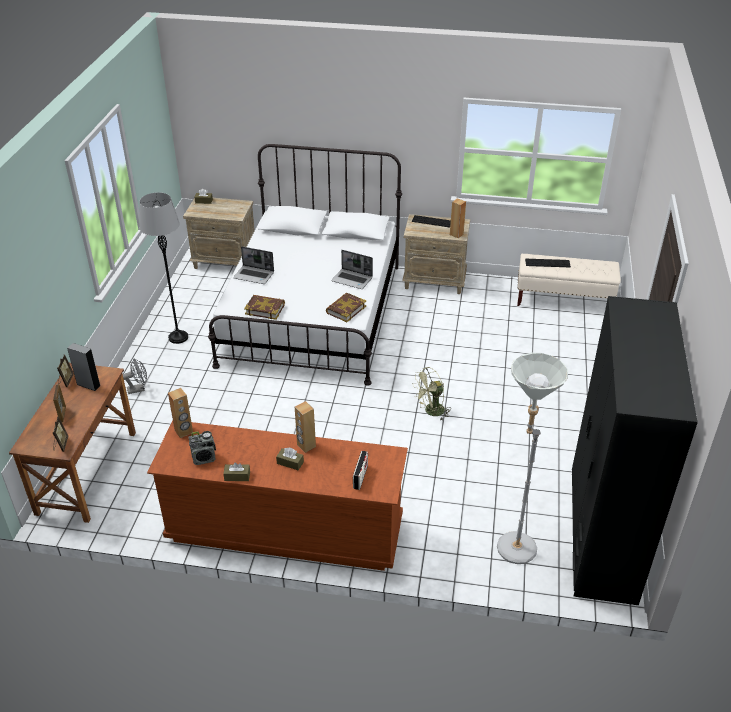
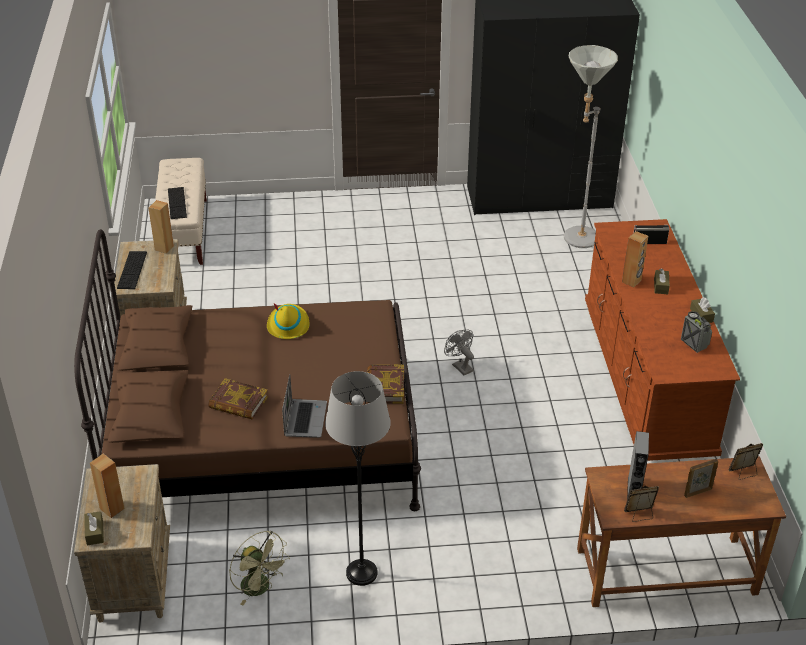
camera: 105 degrees left, 0 degrees up
(138, 389) = (493, 578): grey fan -> grey fan (460, 366)
(184, 431) = (667, 369): brown speaker -> brown speaker (112, 508)
(313, 314) = (263, 438): white bed -> brown bed
(346, 309) = (358, 319): book -> book (238, 403)
(352, 279) = (288, 325): laptop -> yellow hat
(431, 412) = (424, 307): green fan -> green fan (260, 588)

